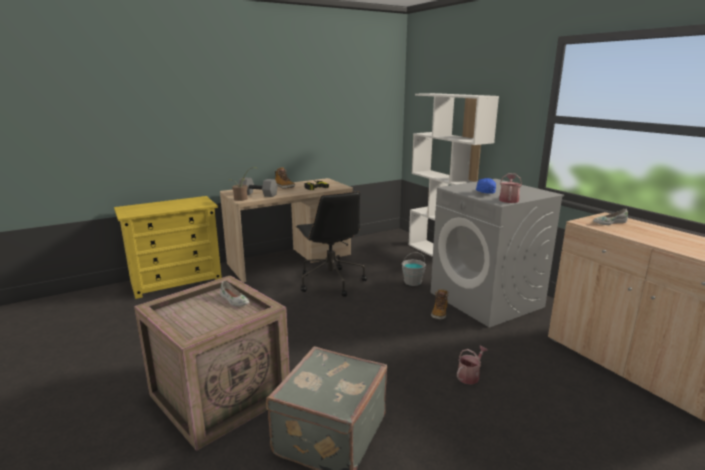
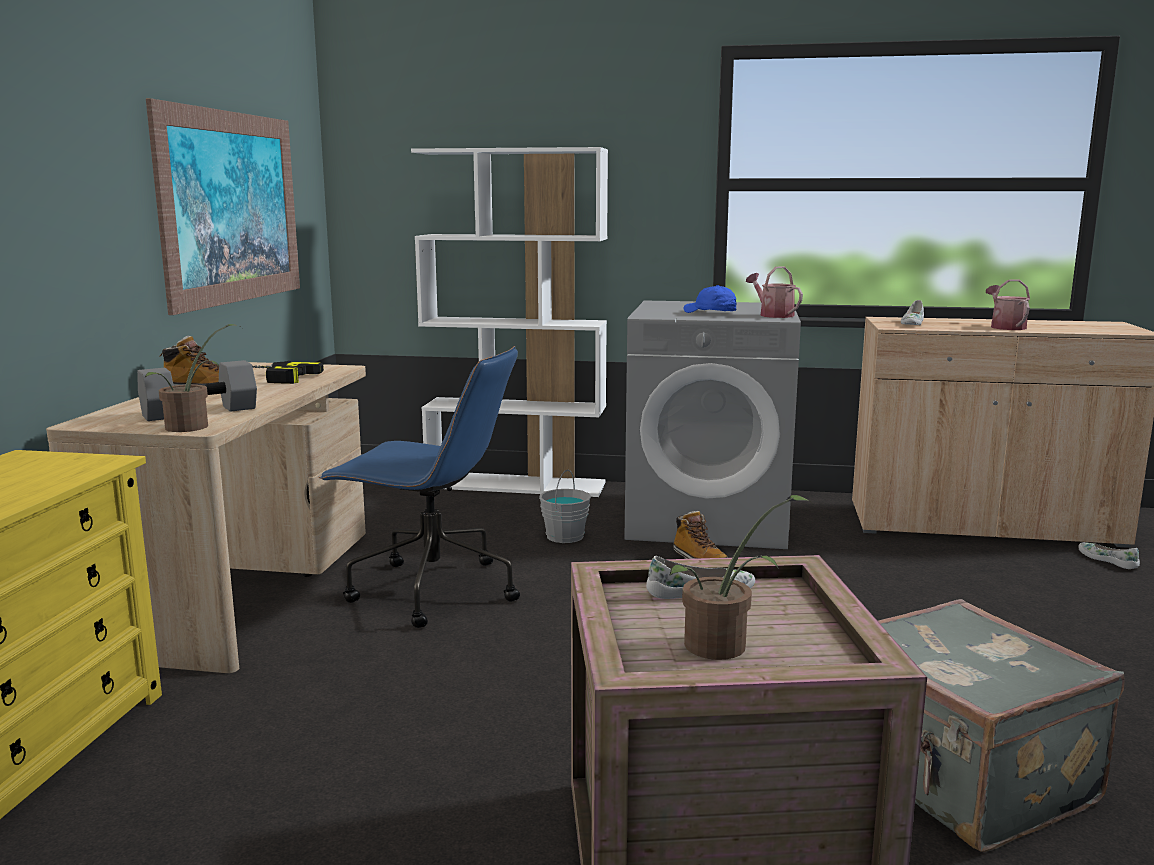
camera: 50 degrees left, 5 degrees down
(192, 315) = (725, 645): none -> potted plant
(330, 282) = (431, 591): black office chair -> blue office chair
(332, 118) = (232, 207): none -> picture
(470, 376) = (899, 611): watering can -> watering can (1005, 327)
(678, 428) = (1108, 560): none -> white shoe

